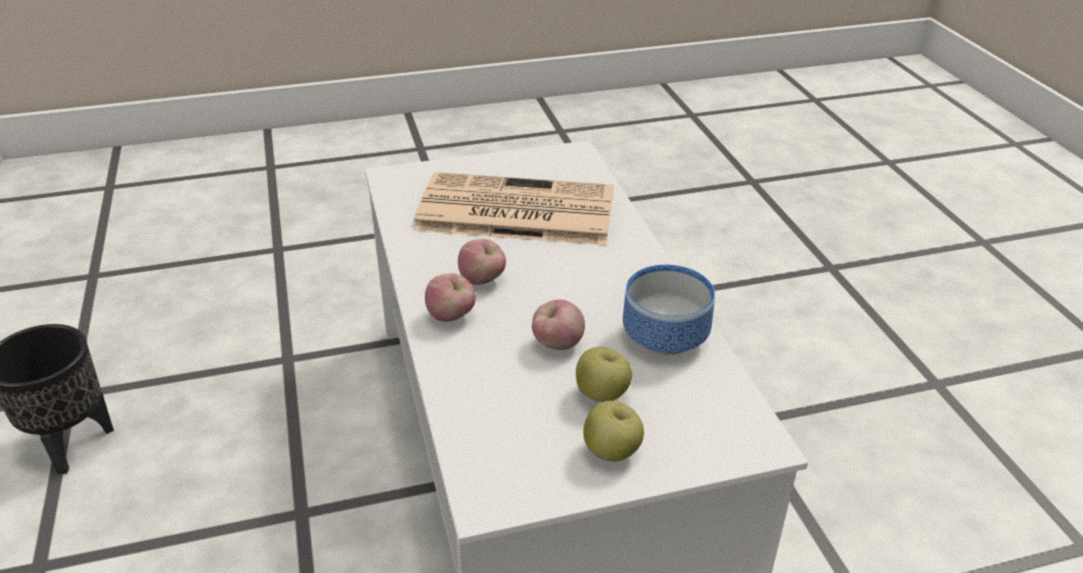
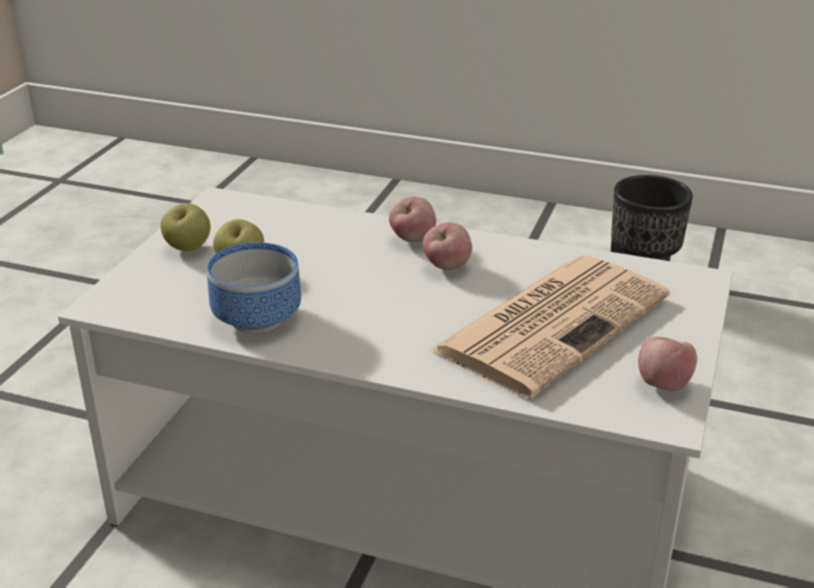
camera: 125 degrees right, 5 degrees down
(557, 345) = (318, 269): apple -> apple (663, 385)

